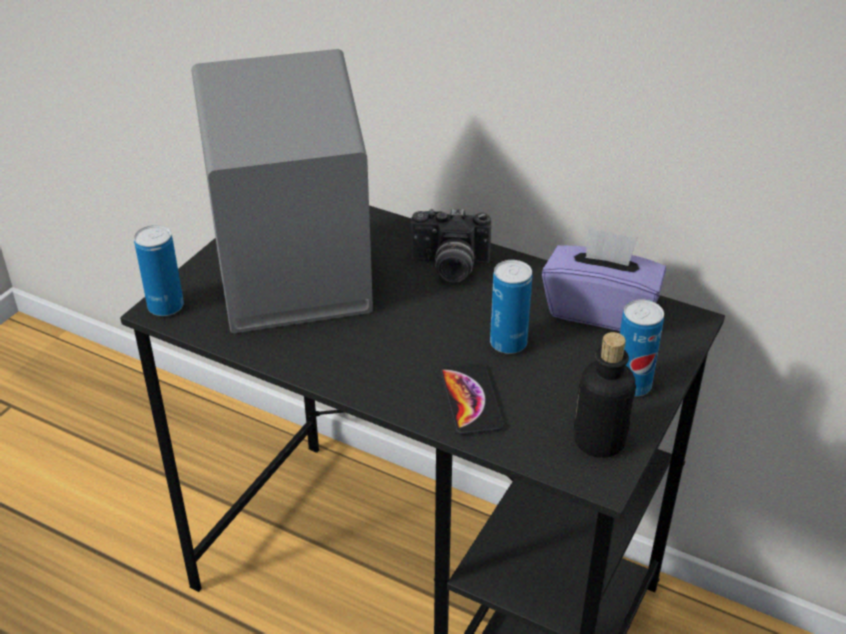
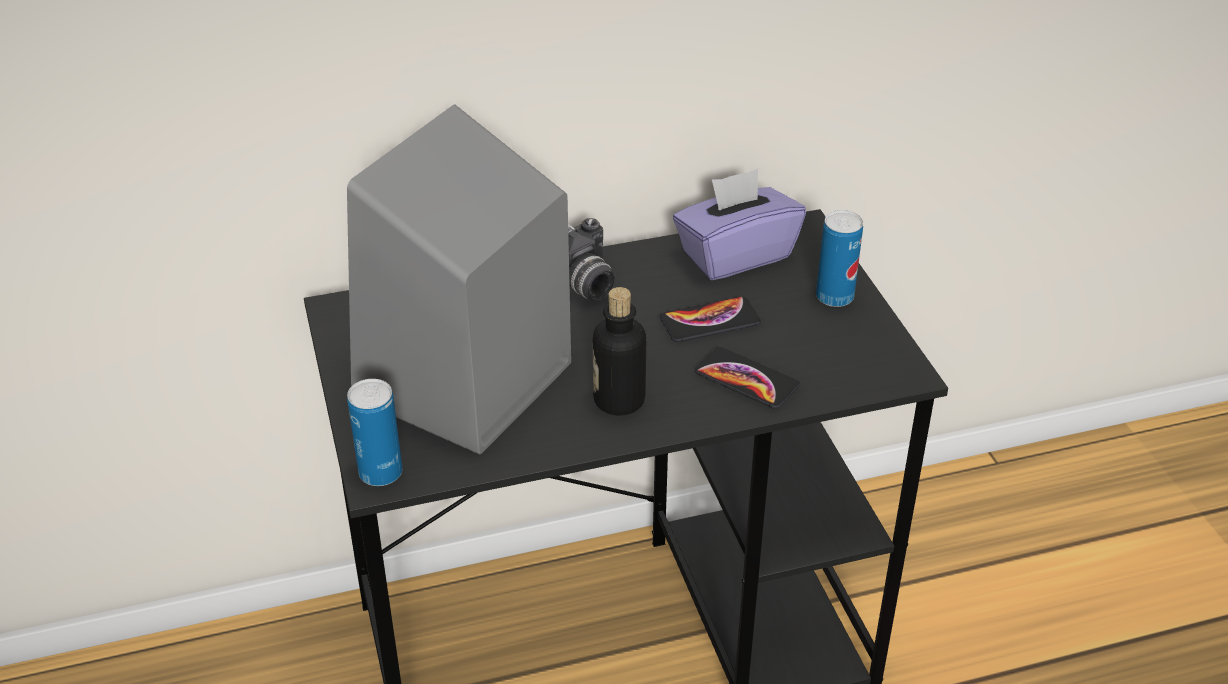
camera: 45 degrees left, 0 degrees up
(508, 343) = (710, 321): can -> phone
(599, 441) = (870, 349): bottle -> bottle (619, 400)

